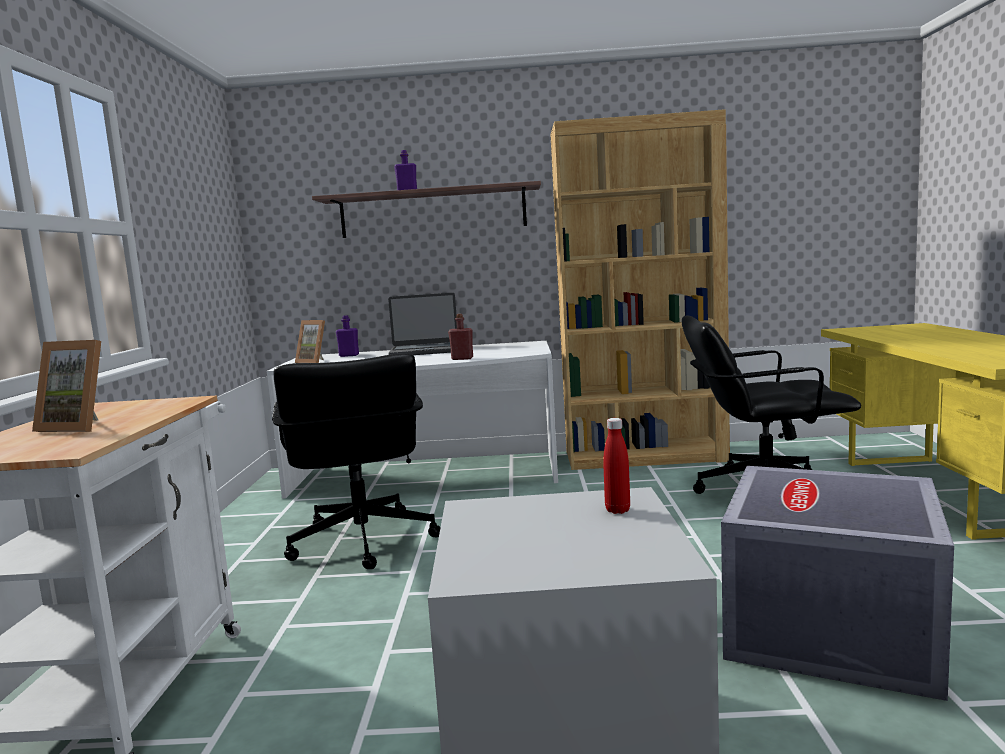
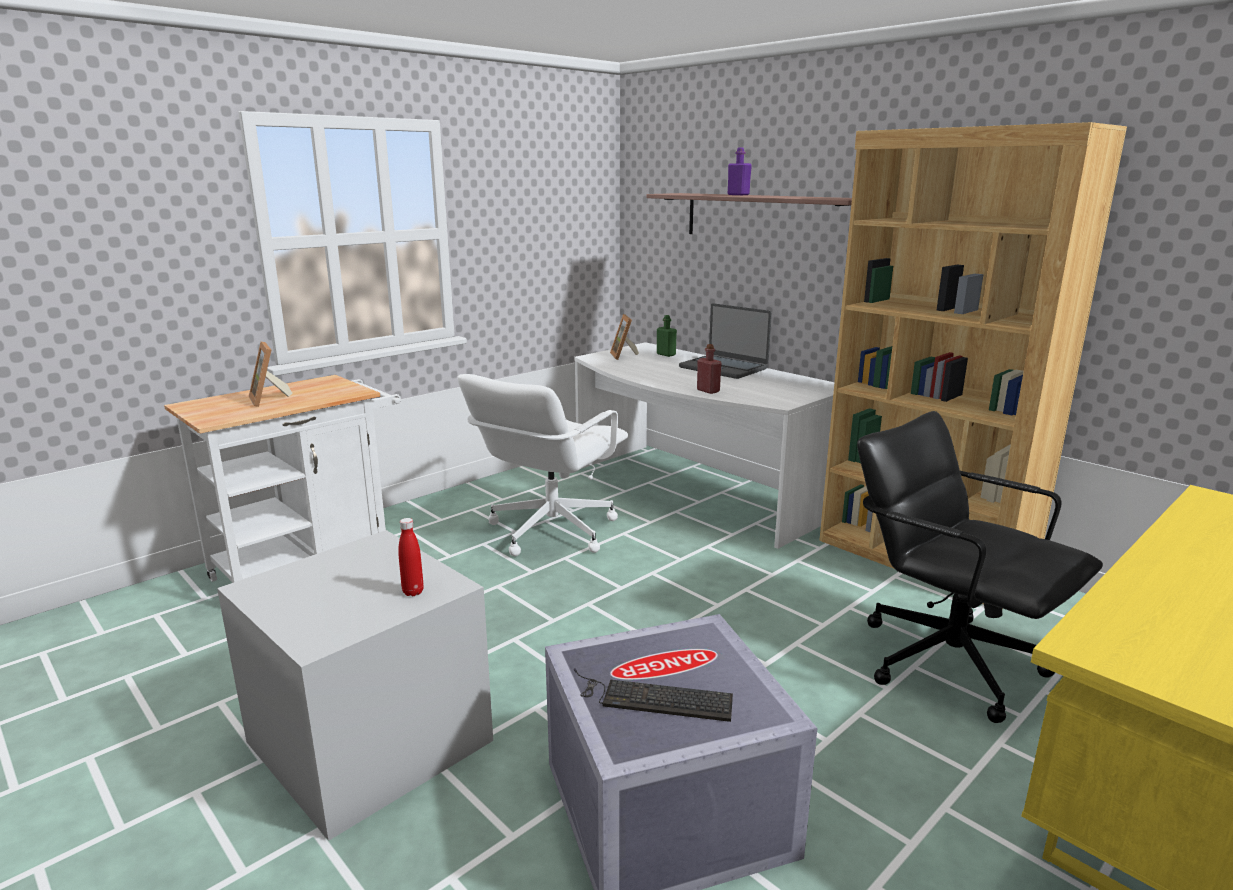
camera: 45 degrees right, 10 degrees up
(349, 355) = (666, 354): purple bottle -> green bottle
(361, 542) = (550, 531): black office chair -> white office chair
(847, 507) = (652, 697): none -> keyboard

